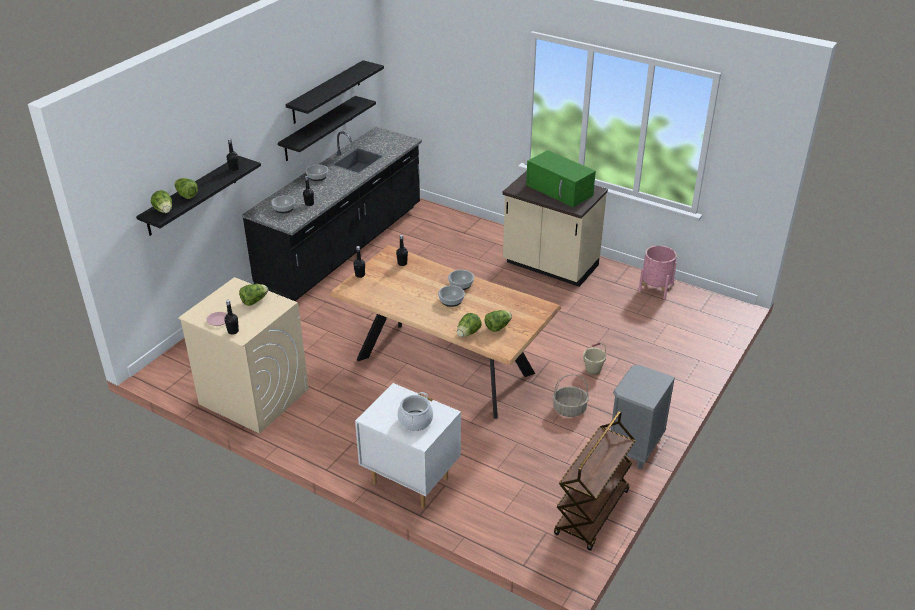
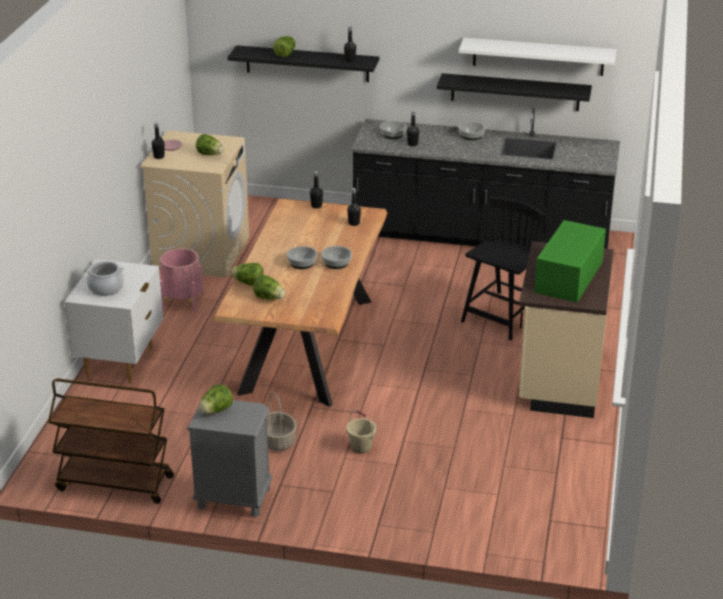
camera: 70 degrees right, 5 degrees down
(164, 211) = (252, 52): lettuce -> lettuce (215, 411)
(326, 92) = (538, 56): black shelf -> white shelf
(459, 267) = (503, 316): none -> black chair
(655, 288) = (575, 474): pink planter -> pink planter (182, 302)

